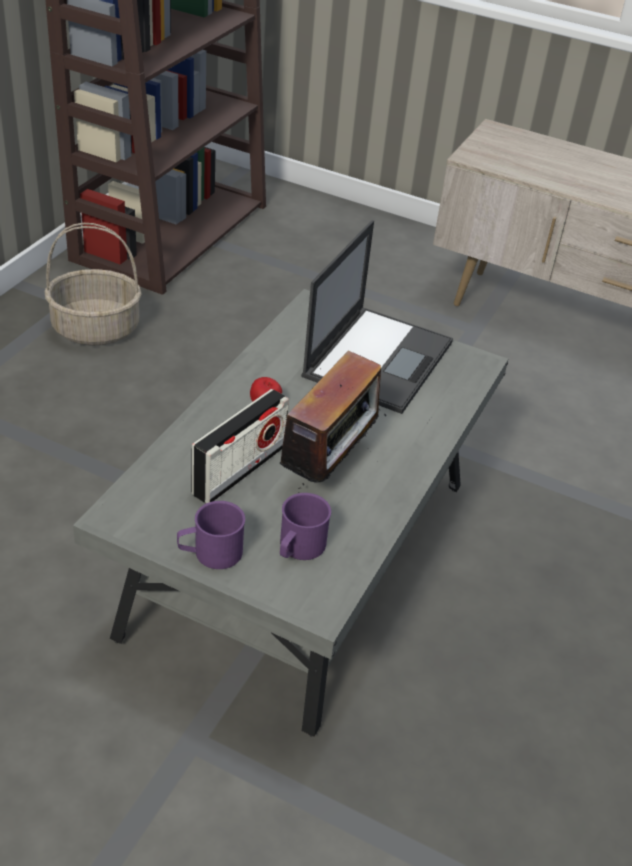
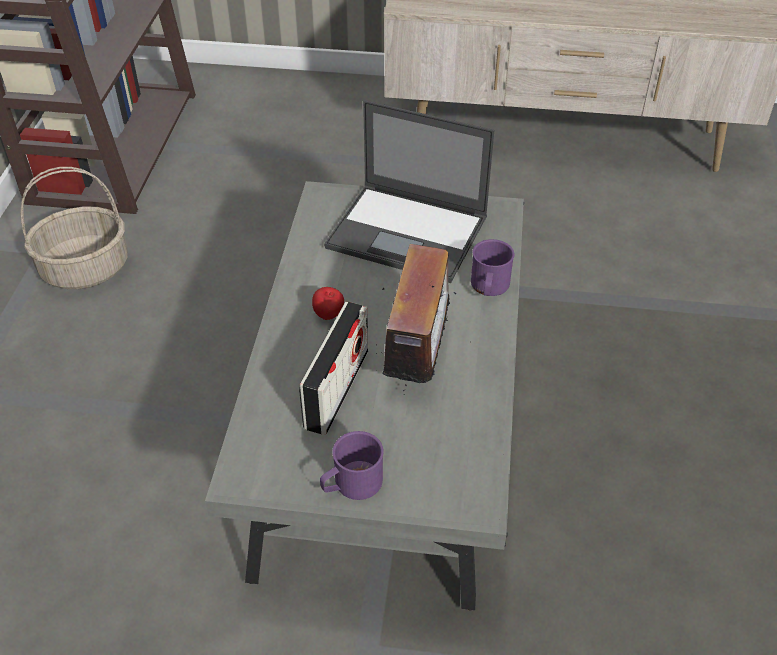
camera: 15 degrees left, 5 degrees up
(298, 548) = (430, 451): purple mug -> purple mug (489, 288)
(378, 358) = (409, 233): laptop -> laptop turned 105 degrees clockwise

